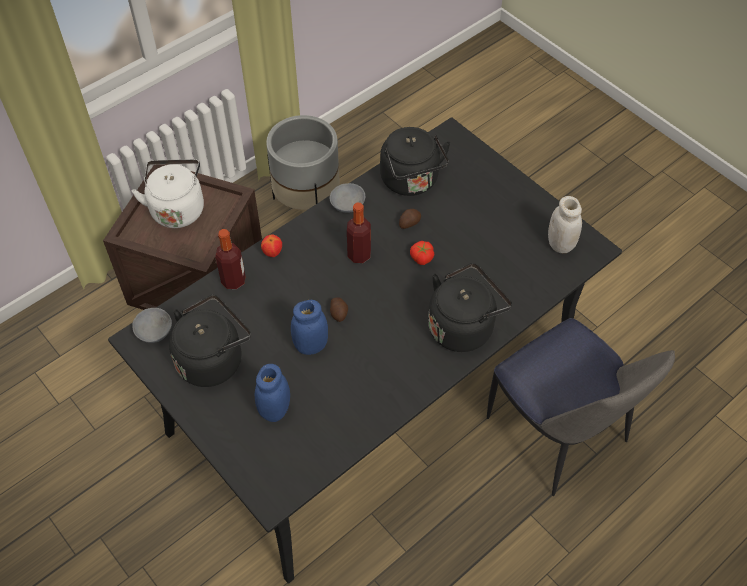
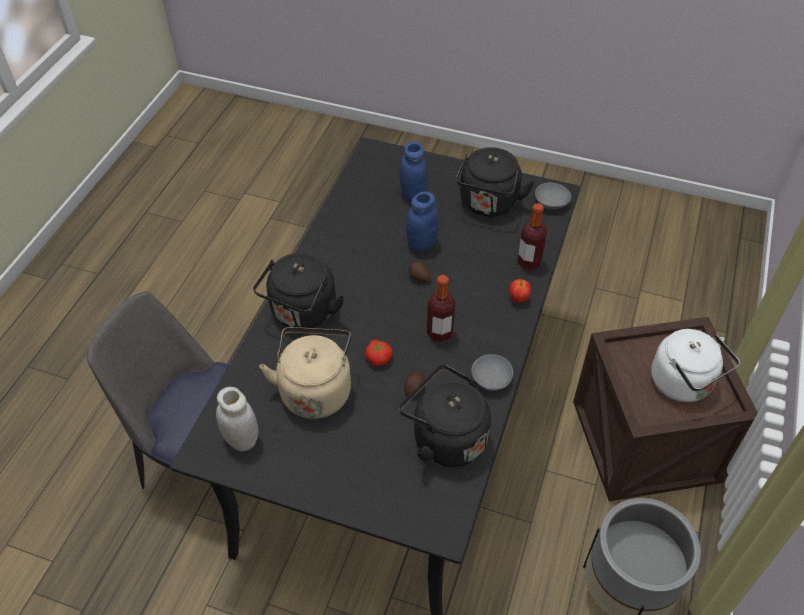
camera: 150 degrees right, 5 degrees down
(486, 255) = (315, 390): none -> beige kettle

